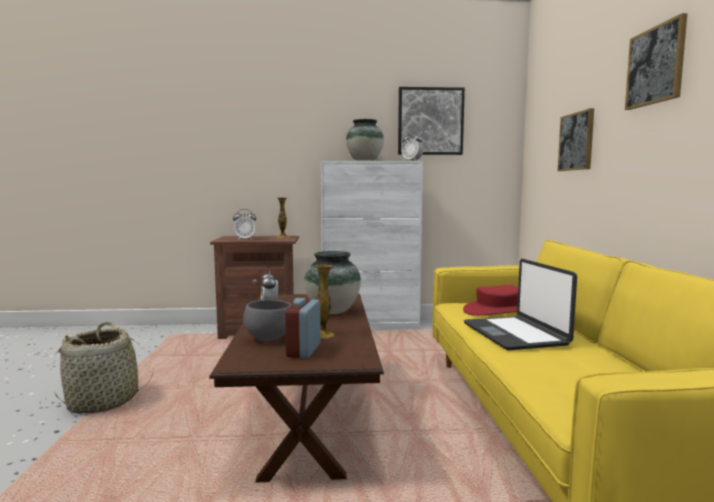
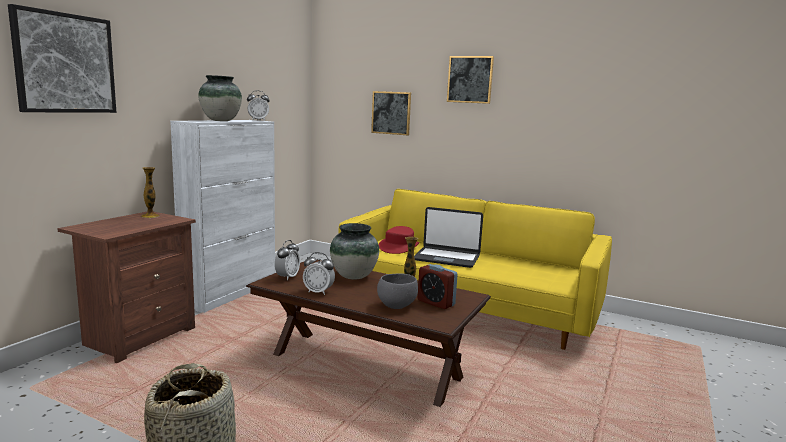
camera: 60 degrees left, 5 degrees up
(245, 239) = (128, 227): alarm clock -> alarm clock (287, 277)
(430, 121) = (255, 78): picture -> picture (65, 63)

